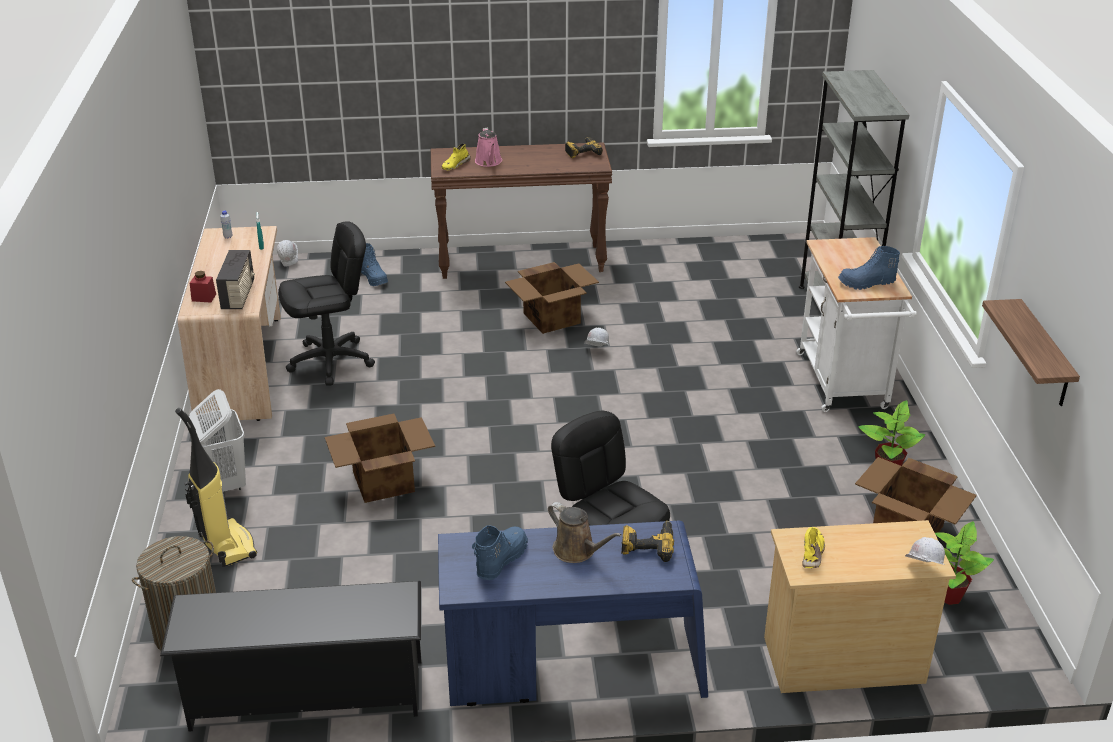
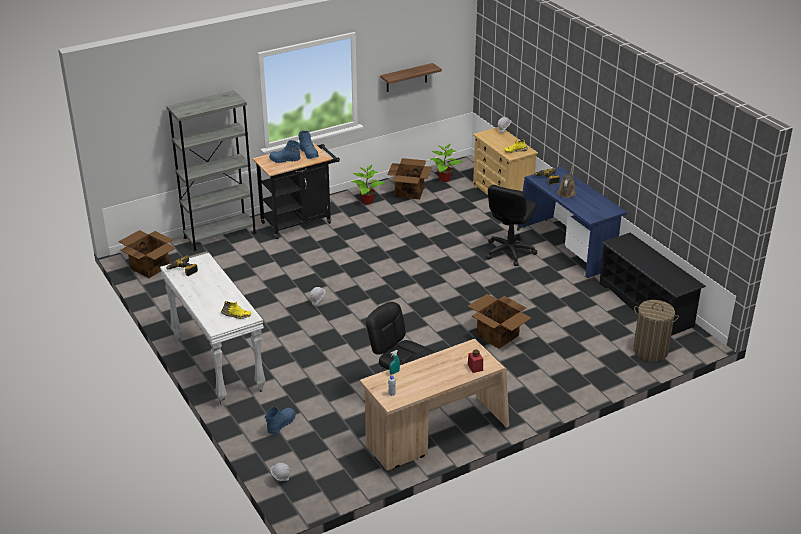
camera: 115 degrees left, 0 degrees up
(225, 483) = (547, 389): white laundry basket -> none
(226, 545) = (589, 366): vacuum cleaner -> none
(238, 295) = (461, 354): radio -> none
(489, 162) = (222, 302): pink watering can -> none
(500, 560) = (589, 206): blue boot -> blue boot (284, 160)
(522, 261) = (216, 363): brown console table -> white console table
(552, 318) = (289, 328): cardboard box -> cardboard box (150, 267)
(844, 385) = (300, 221): white cart -> black cart

